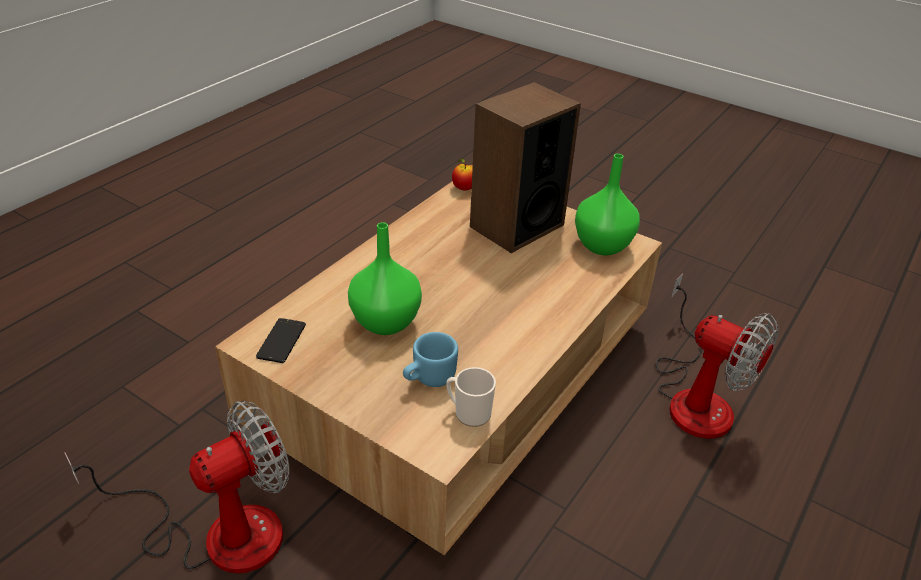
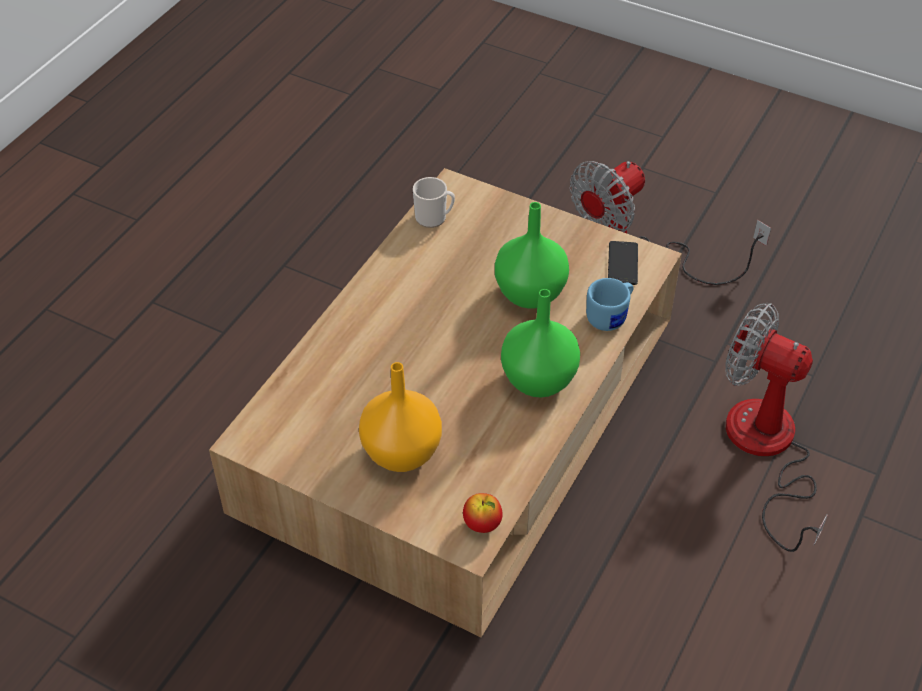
camera: 175 degrees right, 10 degrees up
(428, 378) = (474, 242): blue mug -> blue mug (611, 316)
(516, 225) = (401, 454): speaker -> orange vase
(601, 245) = (291, 432): green vase -> green vase (540, 381)
(695, 396) = (190, 434): fan -> fan (766, 450)

